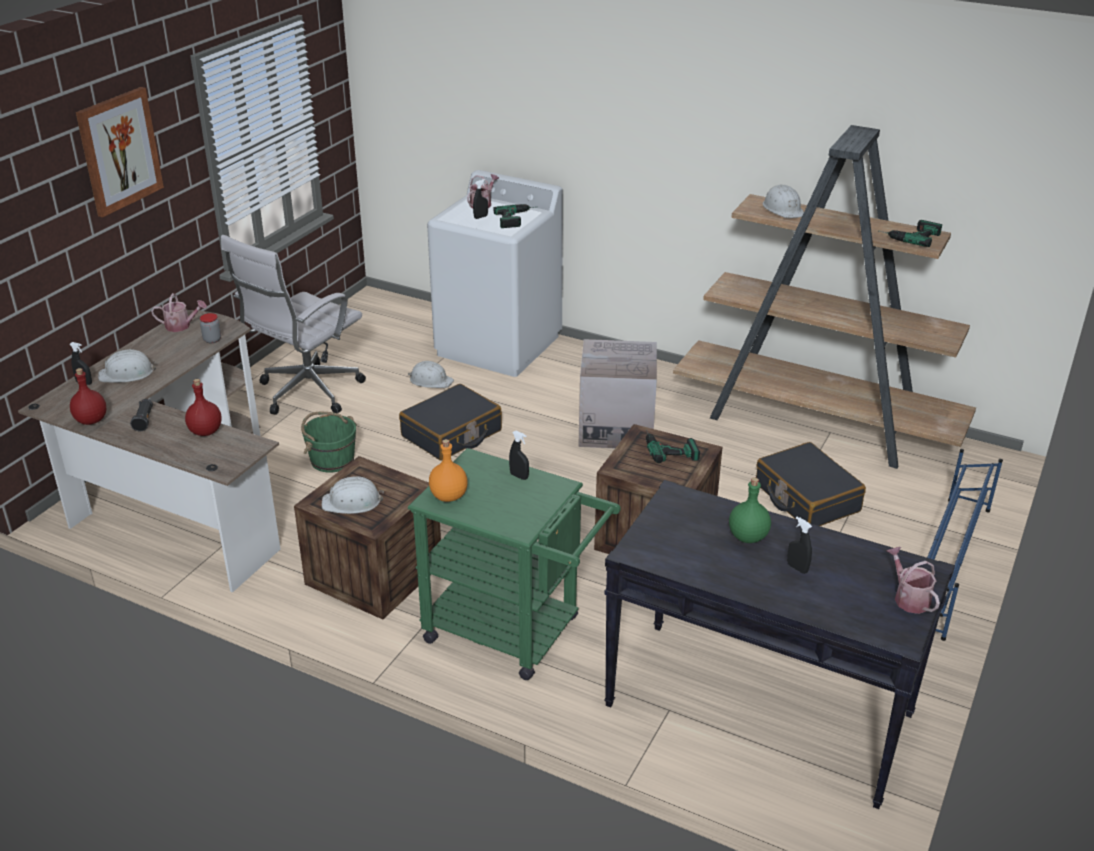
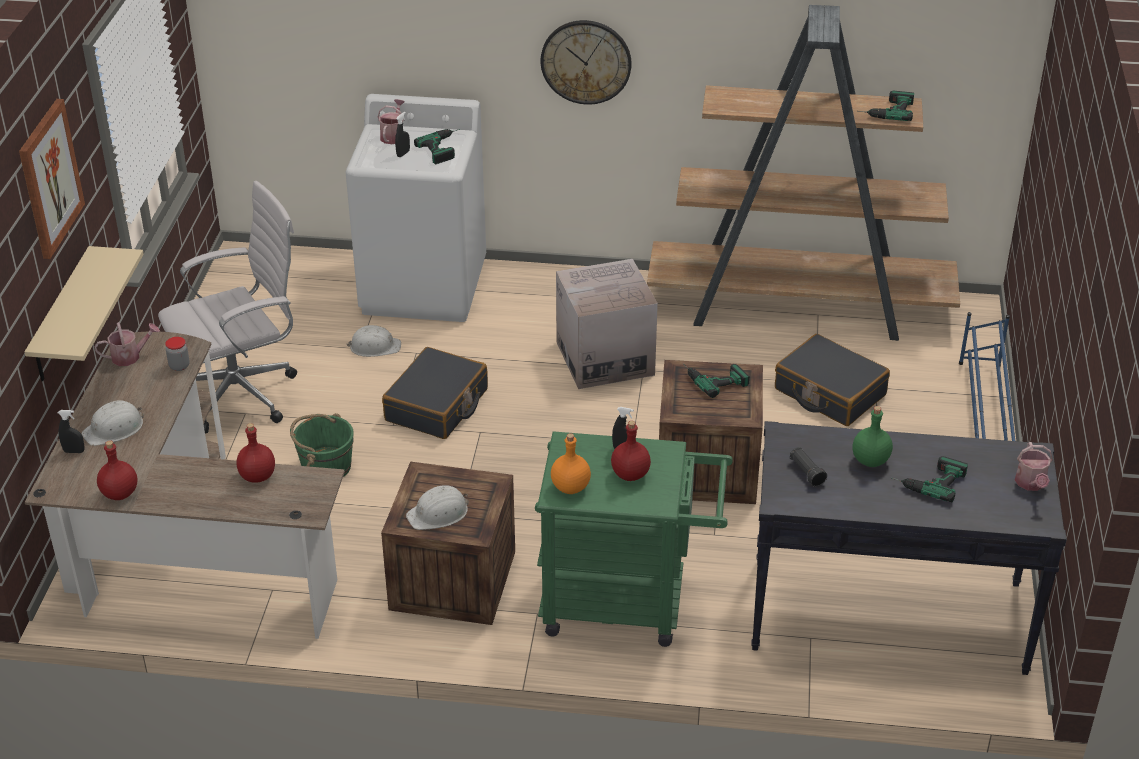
camera: 20 degrees left, 5 degrees up
(118, 275) = (62, 317): none -> beige shelf
(144, 420) = (180, 480): black flashlight -> black flashlight (806, 472)
(306, 393) = (243, 394): white office chair -> white office chair turned 135 degrees counterclockwise
(510, 498) = (629, 474): none -> red bottle
(652, 161) = (586, 61): none -> wall clock
(783, 209) = (750, 99): white hard hat -> none
(797, 568) = (927, 480): black spray bottle -> power drill
(908, 598) = (1031, 484): watering can -> watering can turned 135 degrees counterclockwise

